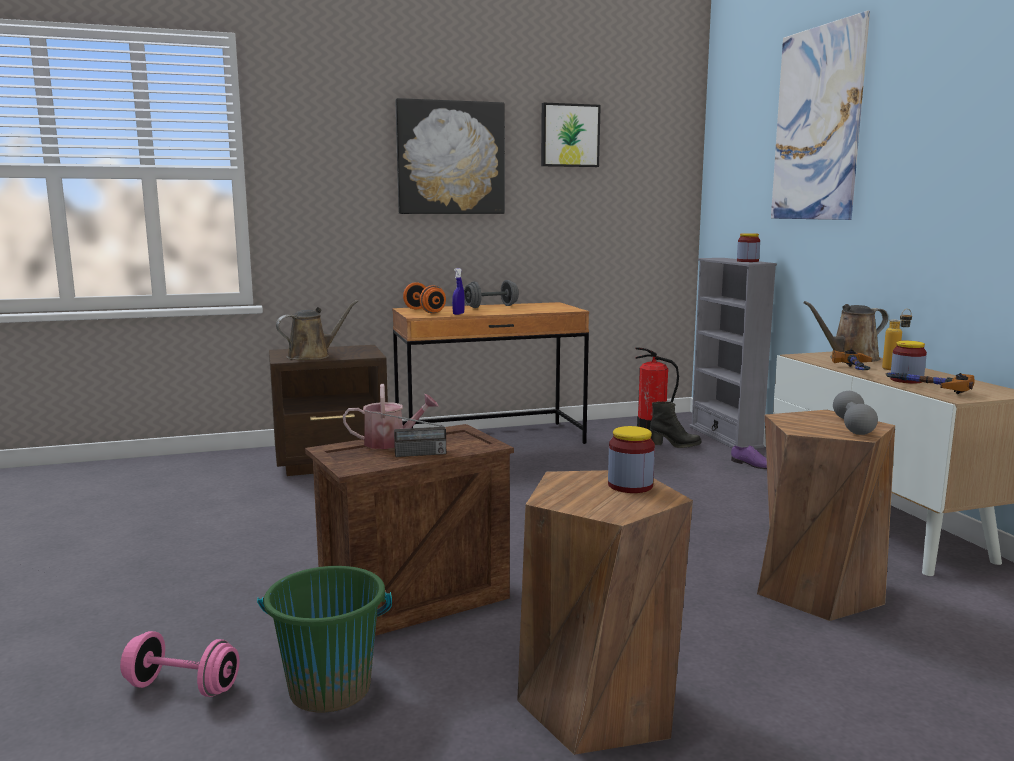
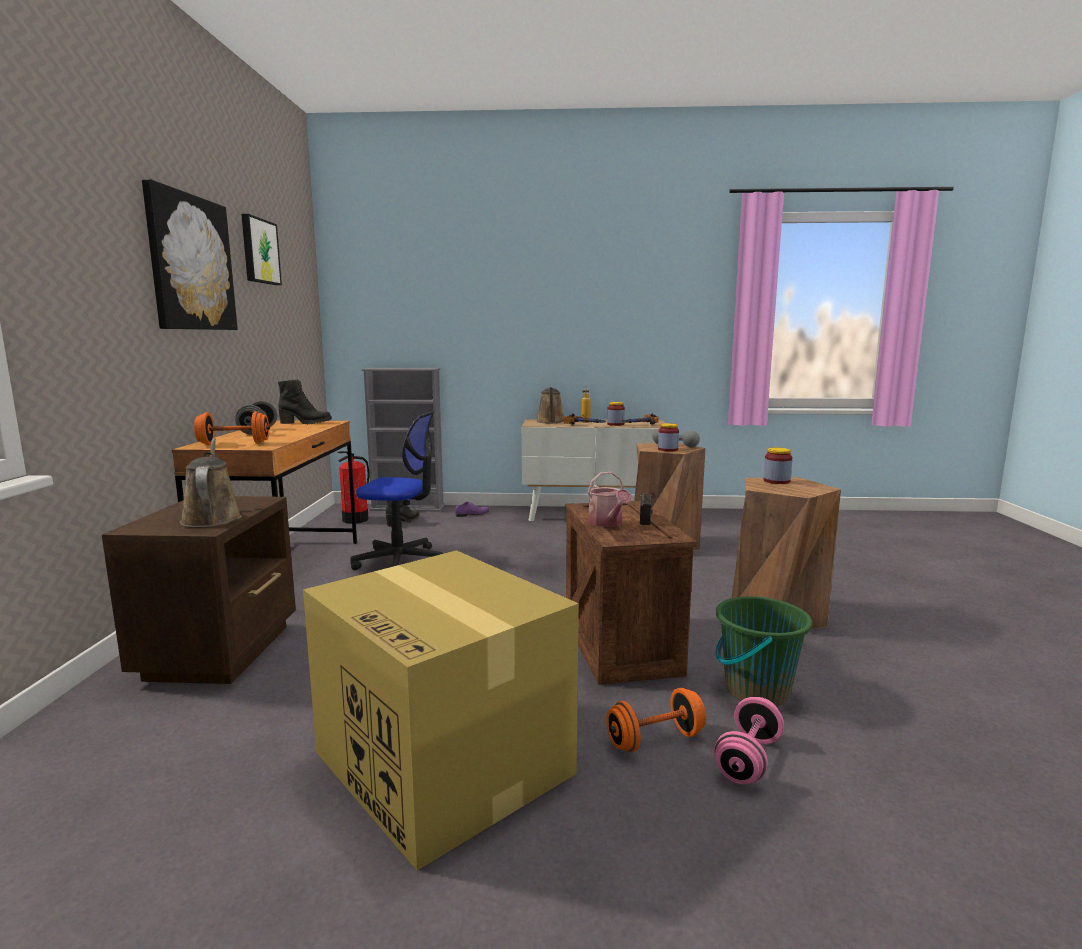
camera: 70 degrees left, 0 degrees up
(184, 557) = (445, 764): none -> cardboard box
(218, 635) = (655, 740): none -> orange dumbbell
(391, 442) = (607, 523): watering can -> watering can turned 150 degrees clockwise
(458, 314) = (284, 439): blue spray bottle -> none
(551, 307) = (305, 423): none -> black boot
(554, 468) = (401, 562): none -> office chair
(747, 261) = (419, 368): jar -> jar (668, 449)
(817, 124) = (468, 268): picture -> none

